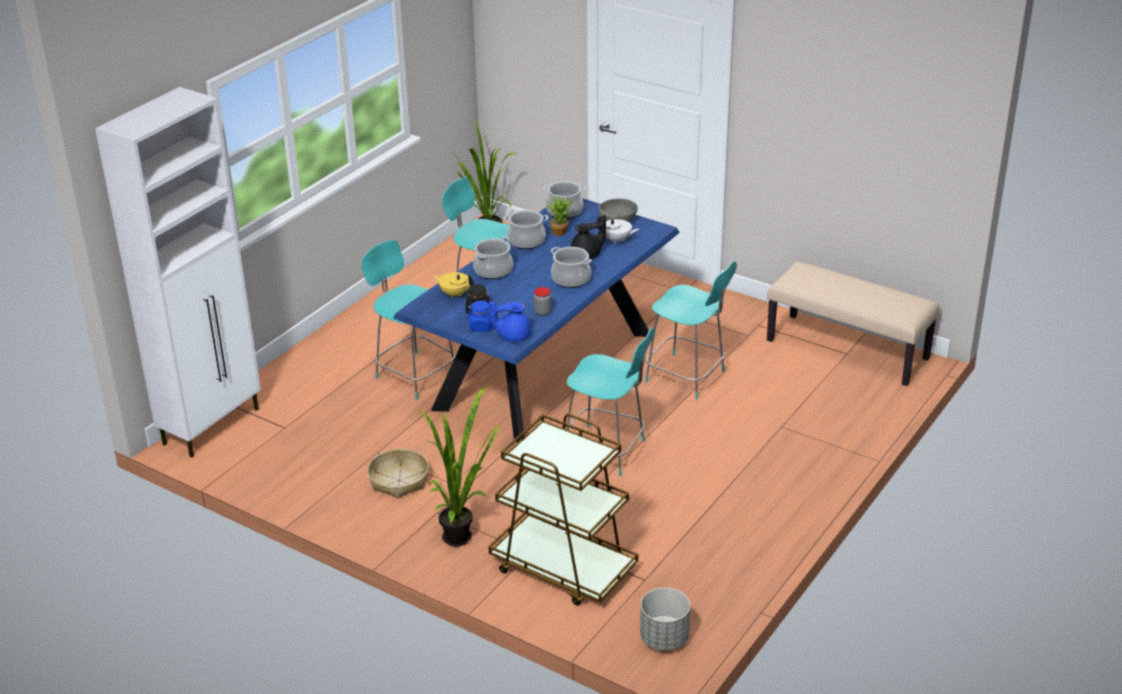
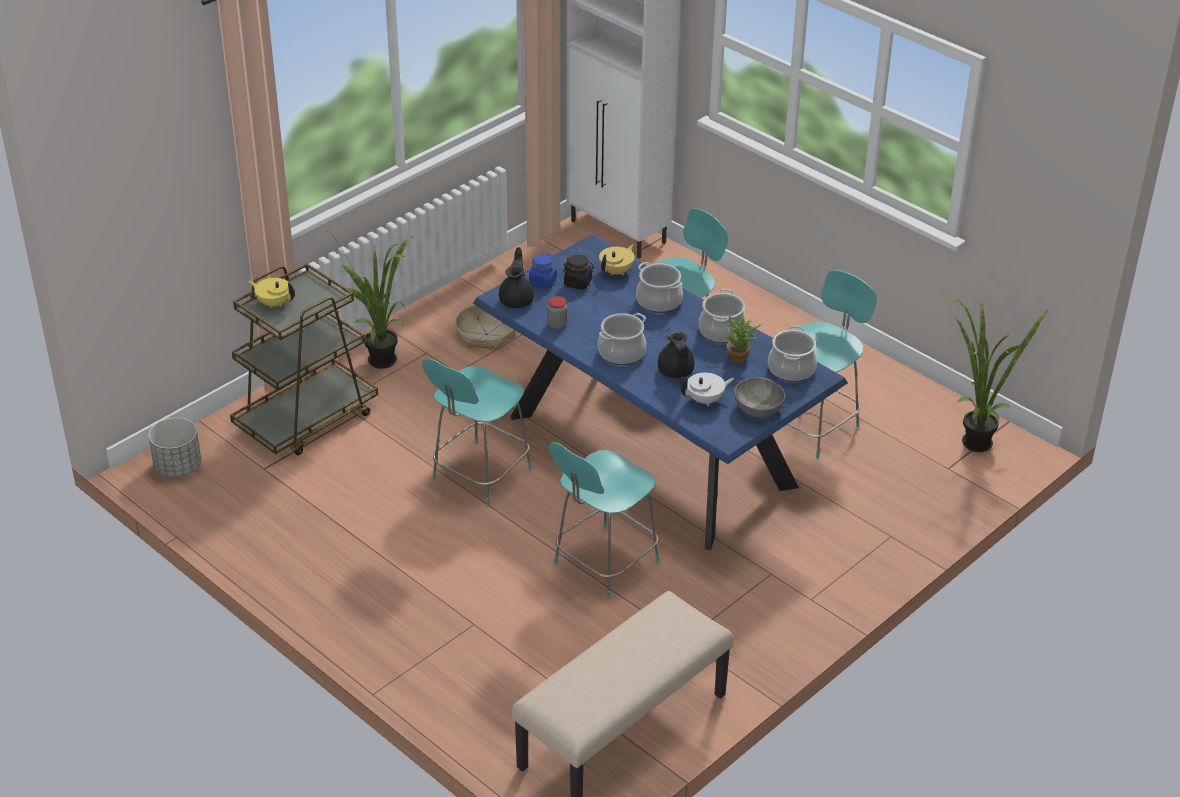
camera: 100 degrees right, 5 degrees up
(513, 335) = (517, 300): blue teapot -> black teapot
(565, 466) = (274, 303): none -> yellow teapot
(617, 240) = (705, 400): white teapot -> white teapot turned 135 degrees counterclockwise

